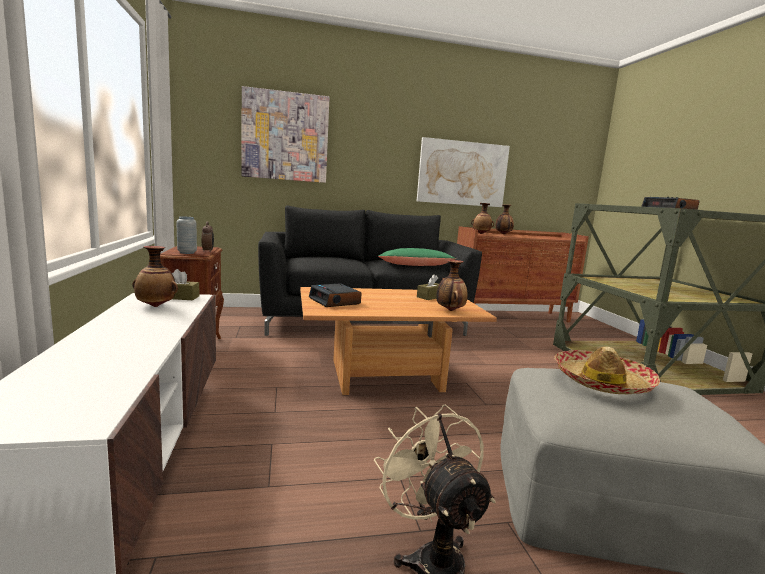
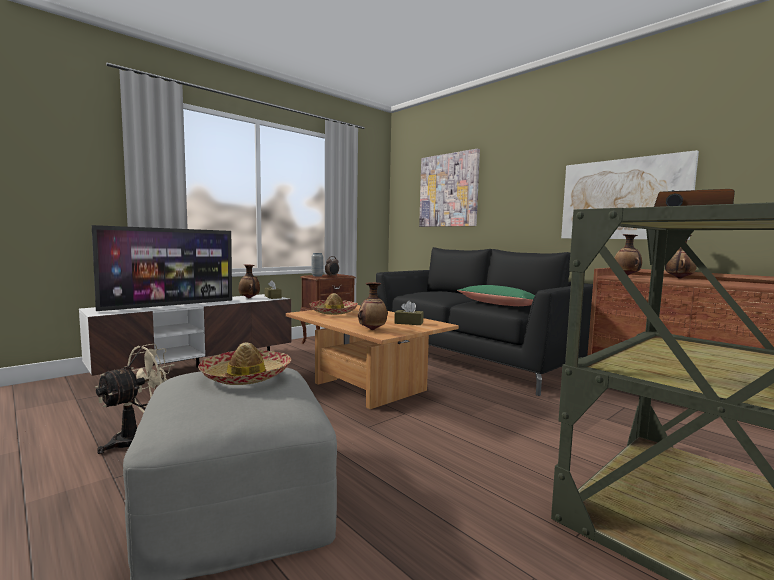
camera: 60 degrees right, 5 degrees down
(114, 354) = (170, 305): none -> television
(335, 301) = (333, 312): alarm clock -> hat

